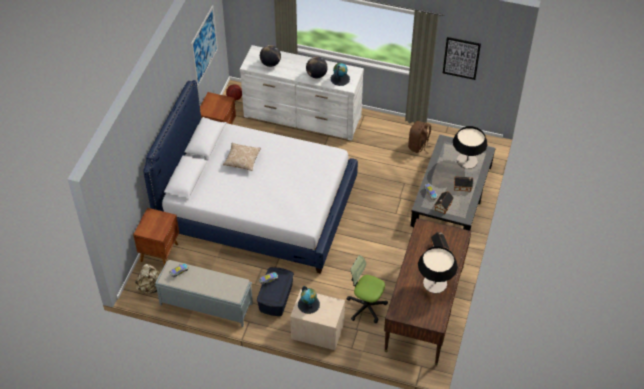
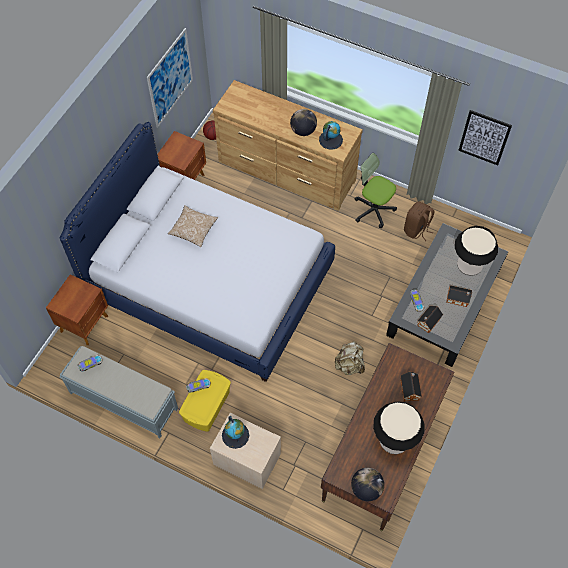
camera: 10 degrees right, 10 degrees up
(150, 287) = (63, 368): beige backpack -> beige backpack (349, 365)
(270, 63) = (251, 107): globe -> globe (366, 489)
(275, 298) = (206, 406): blue storage box -> yellow storage box
(302, 117) = (286, 171): white dresser -> brown dresser
(366, 306) = (311, 436): office chair -> office chair (373, 210)

